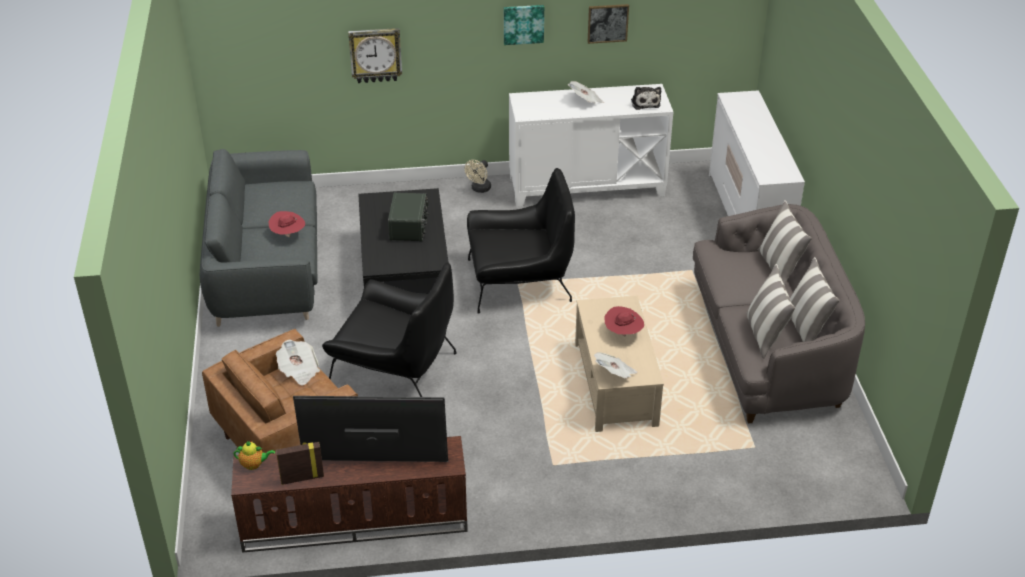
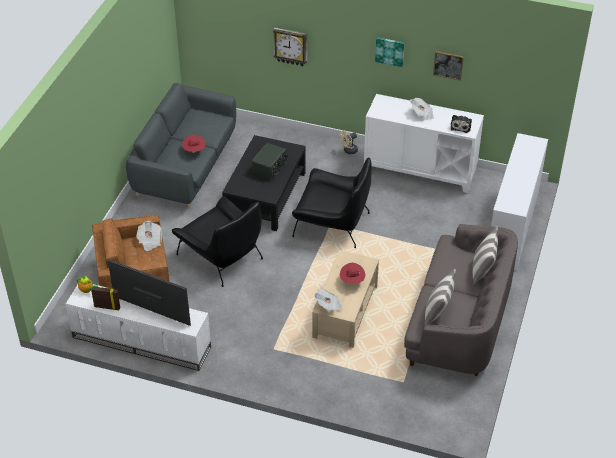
camera: 25 degrees right, 5 degrees up
(353, 523) = (140, 342): brown tv stand -> white tv stand
(806, 328) = (468, 317): pillow -> none

